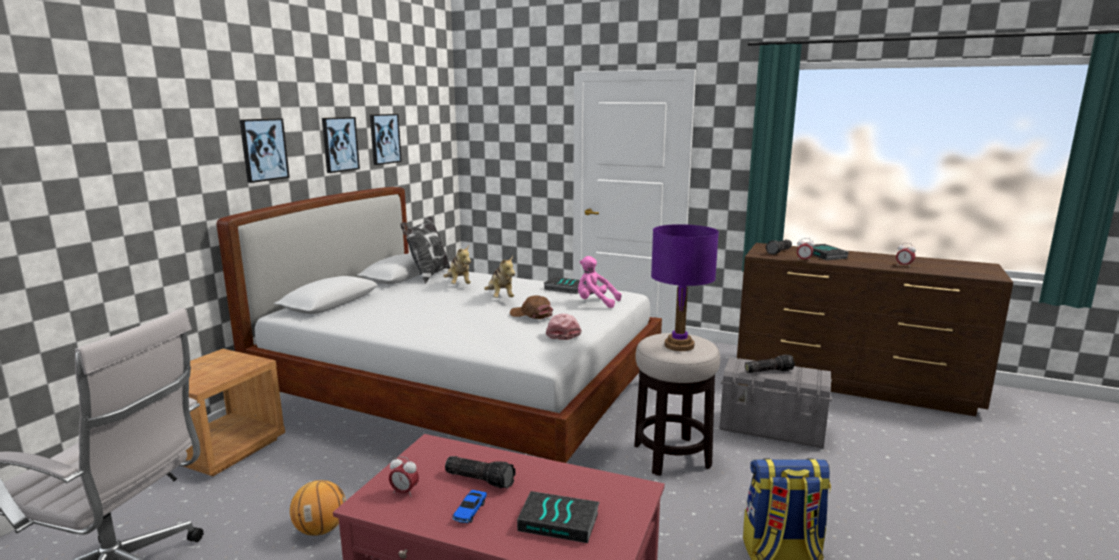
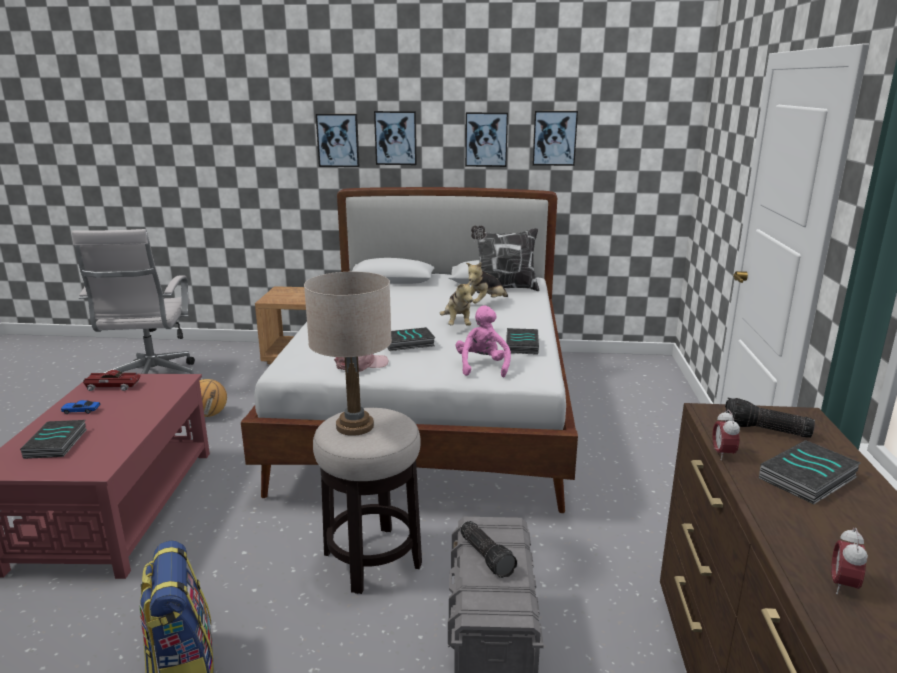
camera: 70 degrees right, 5 degrees up
(202, 158) = (338, 140): none -> picture
(404, 492) = (112, 386): alarm clock -> toy car
(481, 479) = (126, 406): flashlight -> none
(500, 298) = (457, 324): plush toy -> plush toy turned 60 degrees counterclockwise
(531, 314) = (408, 343): brown cap -> book
(679, 345) = (354, 426): purple table lamp -> beige table lamp

